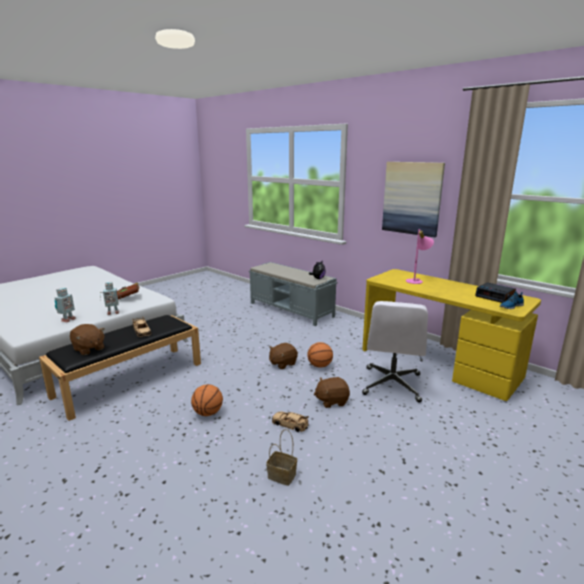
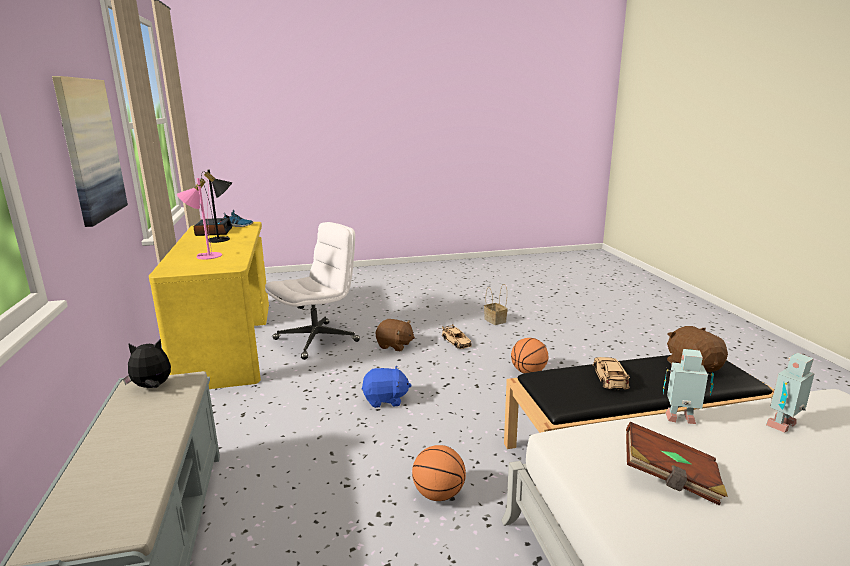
camera: 145 degrees left, 0 degrees up
(282, 363) = (385, 400): brown plush toy -> blue plush toy
(320, 366) = (347, 380): basketball -> basketball (438, 494)
(457, 292) = (222, 239): none -> black table lamp

